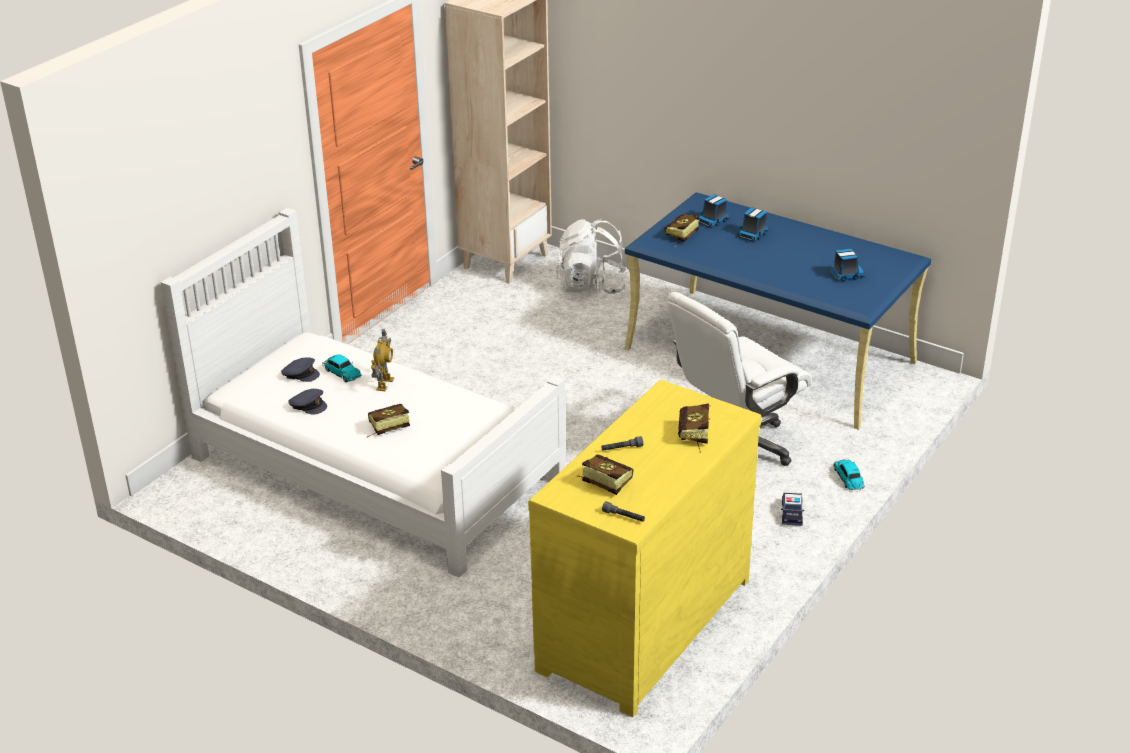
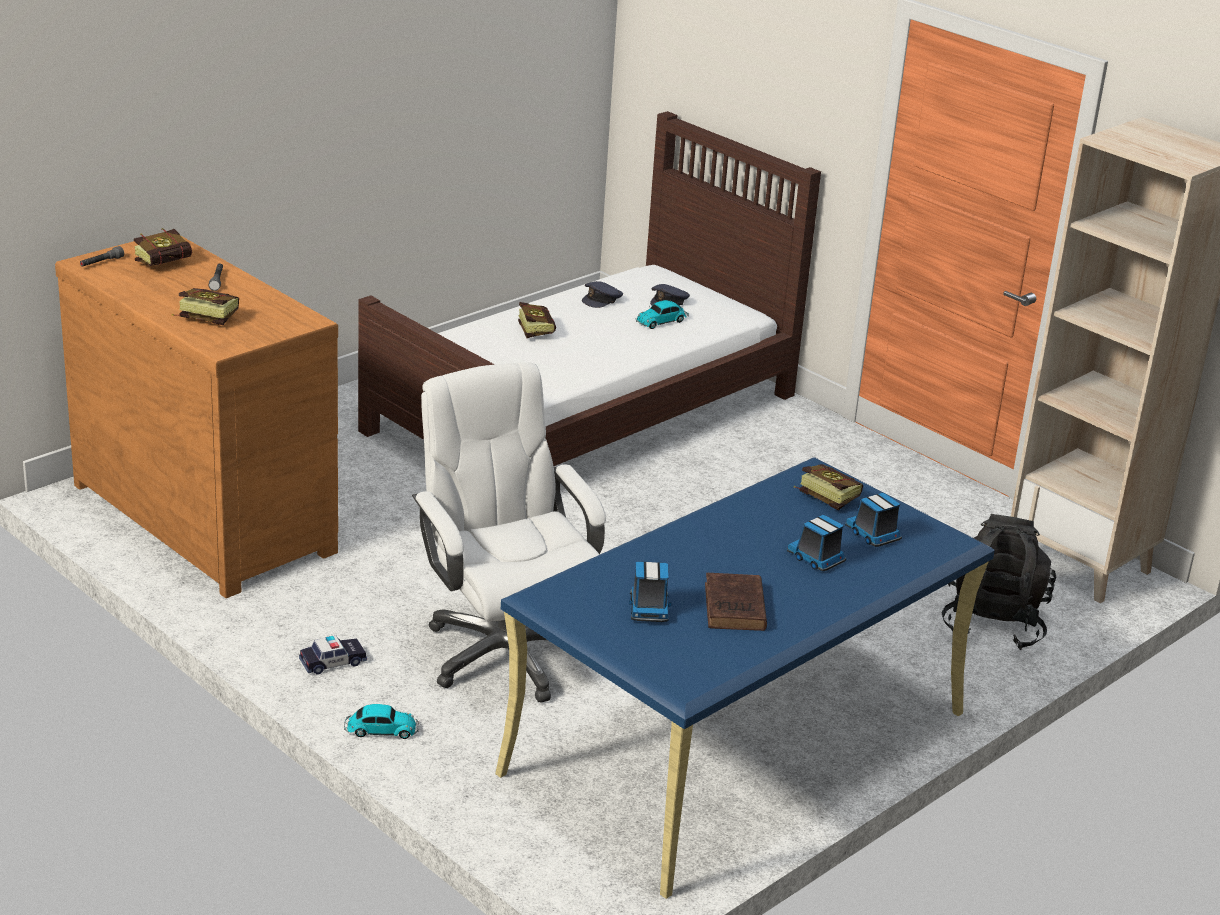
camera: 100 degrees right, 5 degrees down
(375, 467) = (584, 412): white bed -> brown bed
(384, 384) = (626, 340): toy robot -> none
(591, 286) = (992, 623): white backpack -> black backpack
(640, 623) = (207, 516): yellow dresser -> brown dresser
(792, 513) = (333, 662): toy car -> toy car turned 135 degrees clockwise
(824, 252) = (735, 608): none -> brown book

